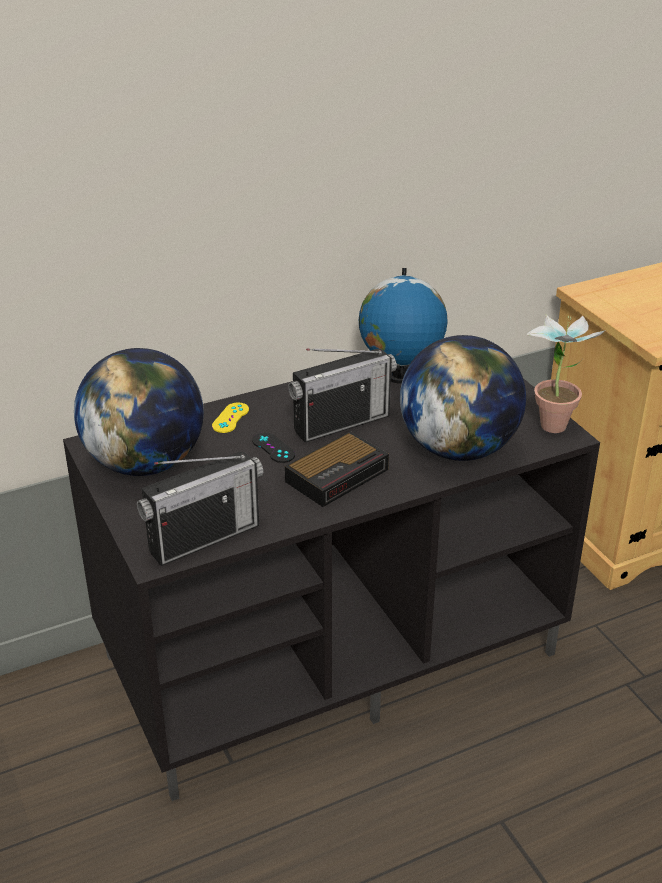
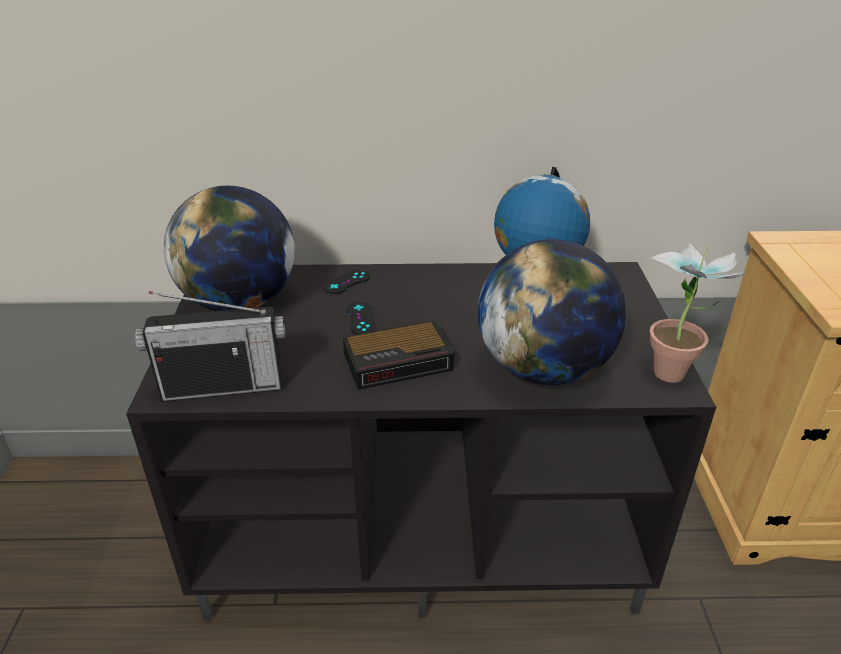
camera: 25 degrees right, 0 degrees up
(230, 418) = (347, 282): yellow game controller -> black game controller
(341, 423) = (443, 312): radio -> none

